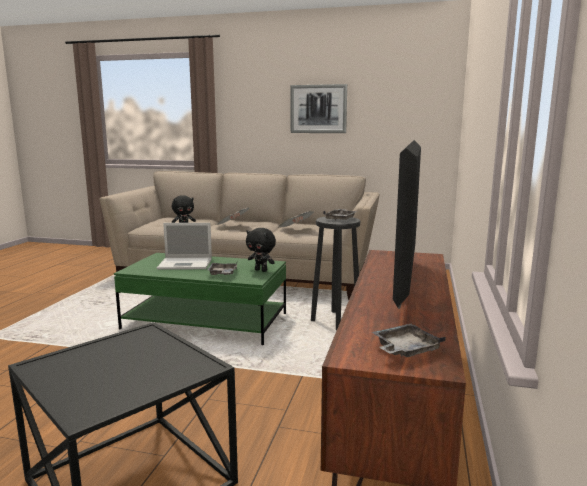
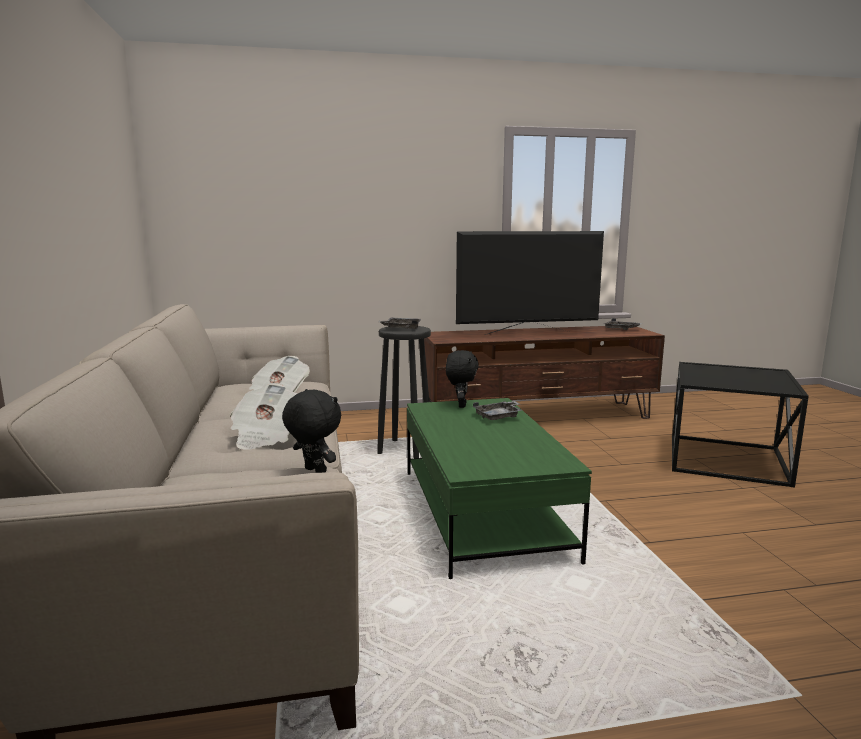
camera: 115 degrees left, 0 degrees up
(186, 264) = (486, 442): laptop -> none
(318, 109) = (64, 181): picture -> none

